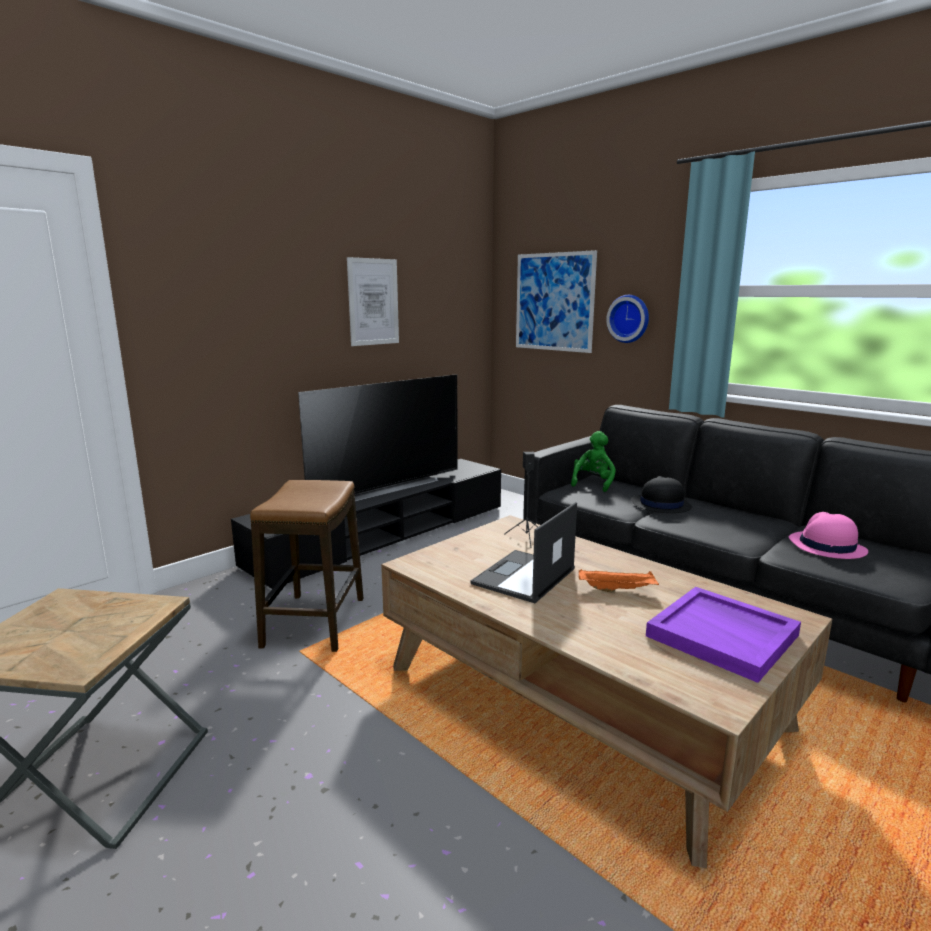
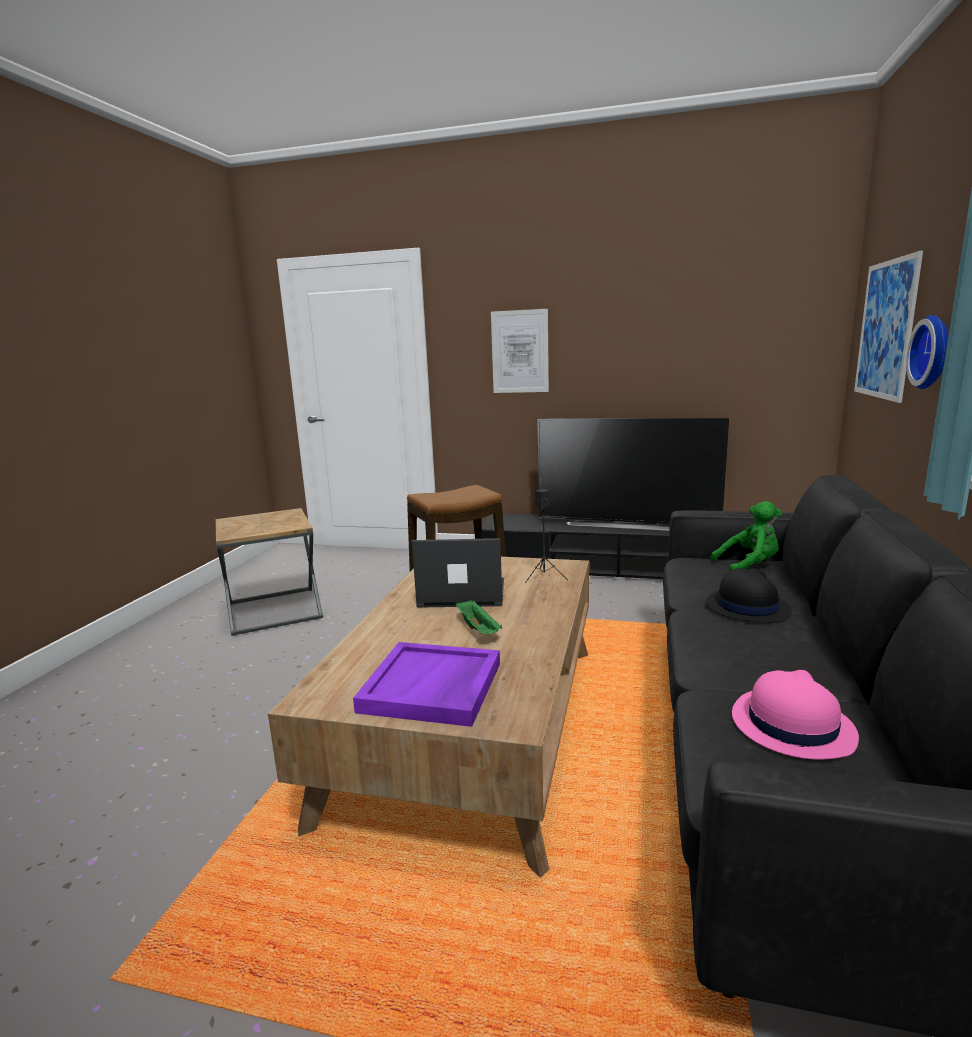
camera: 60 degrees right, 0 degrees up
(373, 302) = (652, 337): picture -> picture (520, 351)
(617, 590) = (478, 629): orange tray -> green tray

